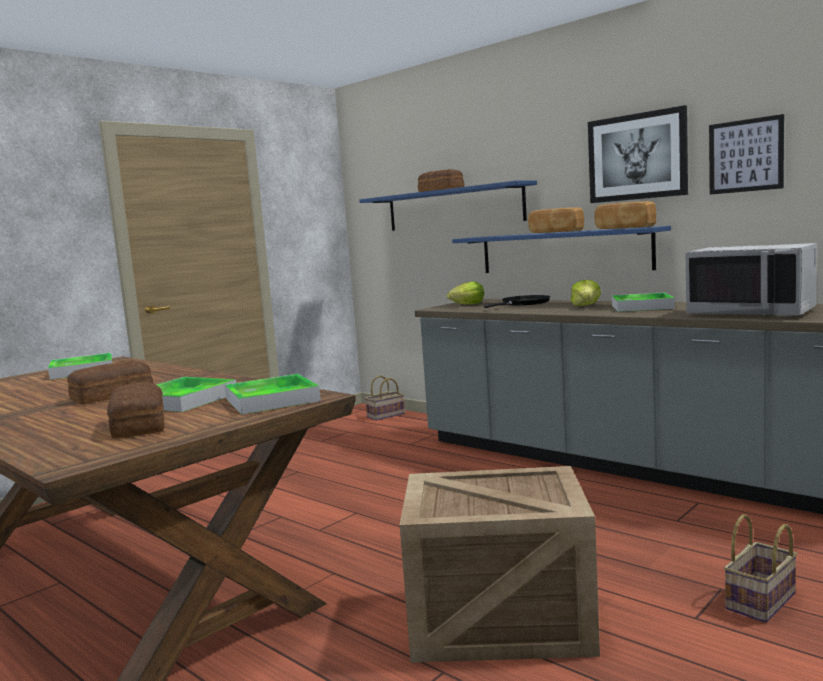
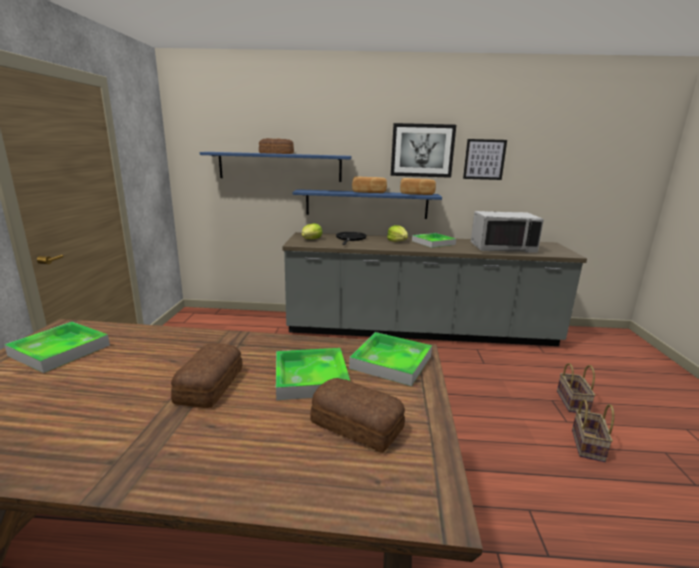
camera: 40 degrees left, 10 degrees up
(385, 416) = (220, 316): basket -> basket (589, 446)
(502, 618) = (502, 457): crate -> none

